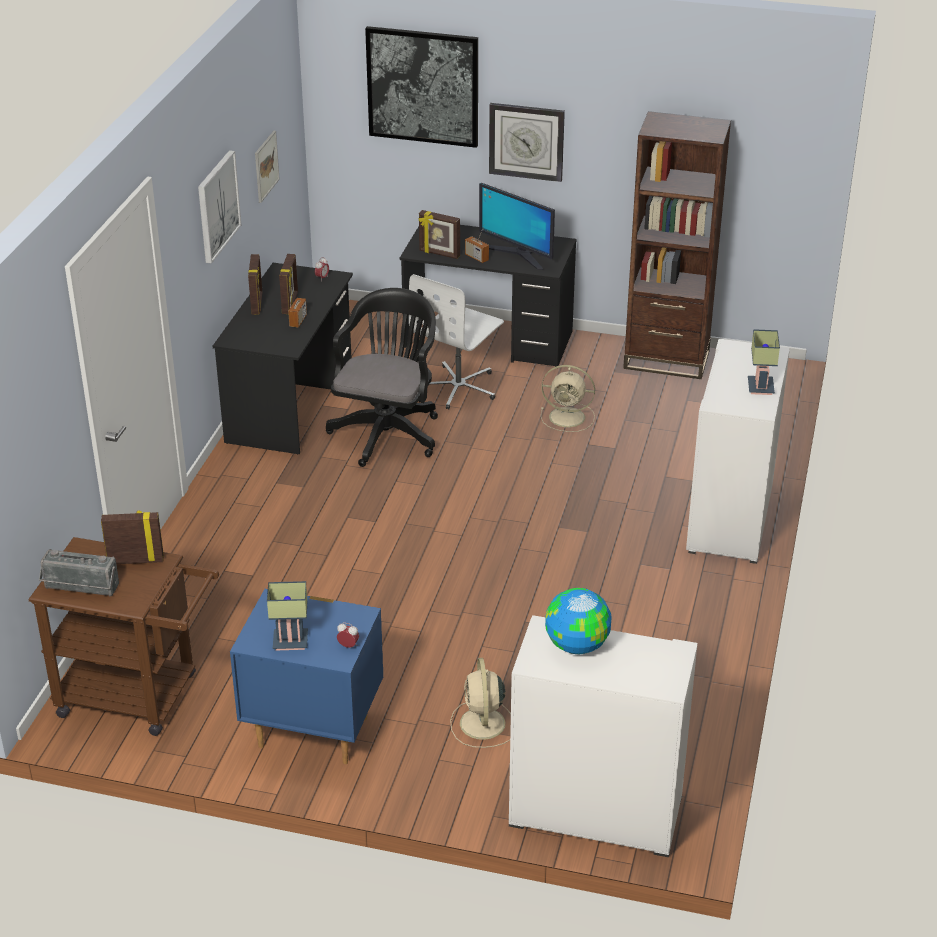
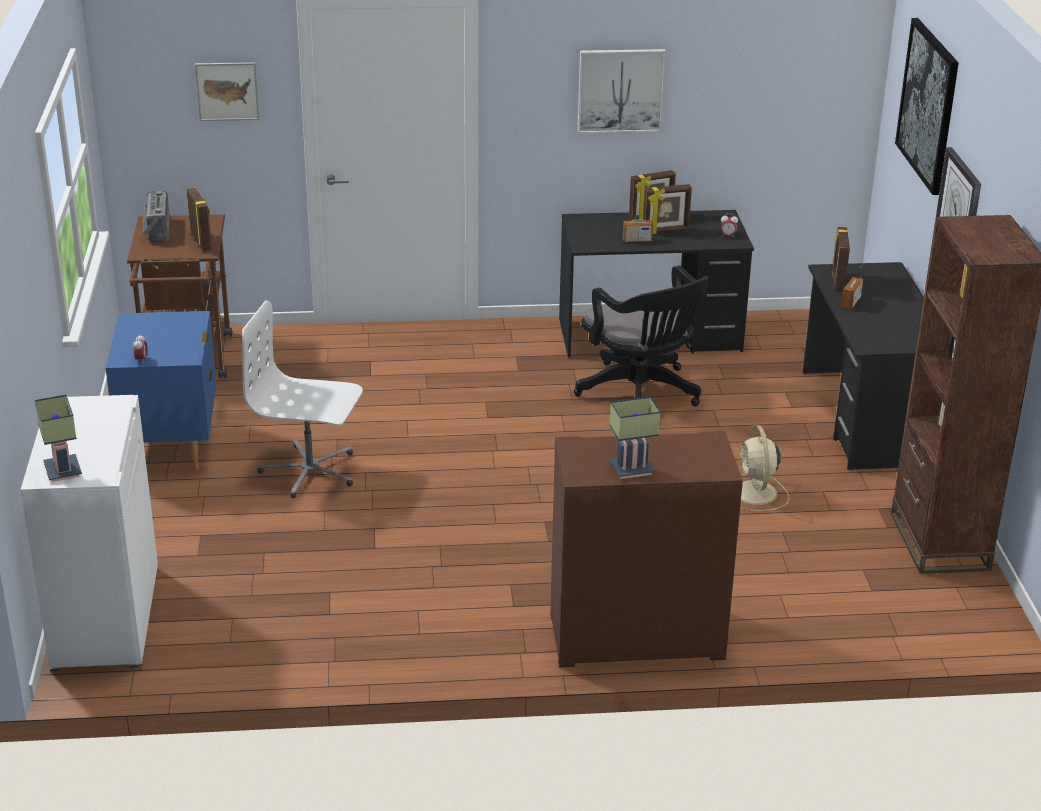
camera: 70 degrees right, 5 degrees down
(266, 166) = (756, 107): picture -> picture (227, 91)
(289, 643) = (137, 334): table lamp -> table lamp (60, 470)
(388, 432) = (642, 394): black office chair -> black office chair turned 60 degrees clockwise
(459, 387) = (756, 418): white office chair -> white office chair (310, 471)
(482, 725) = (208, 532): beige fan -> none
(517, 255) = (881, 323): monitor -> none
(576, 645) = (96, 422): globe -> none
(731, 519) = (635, 637): white cabinet -> brown cabinet

